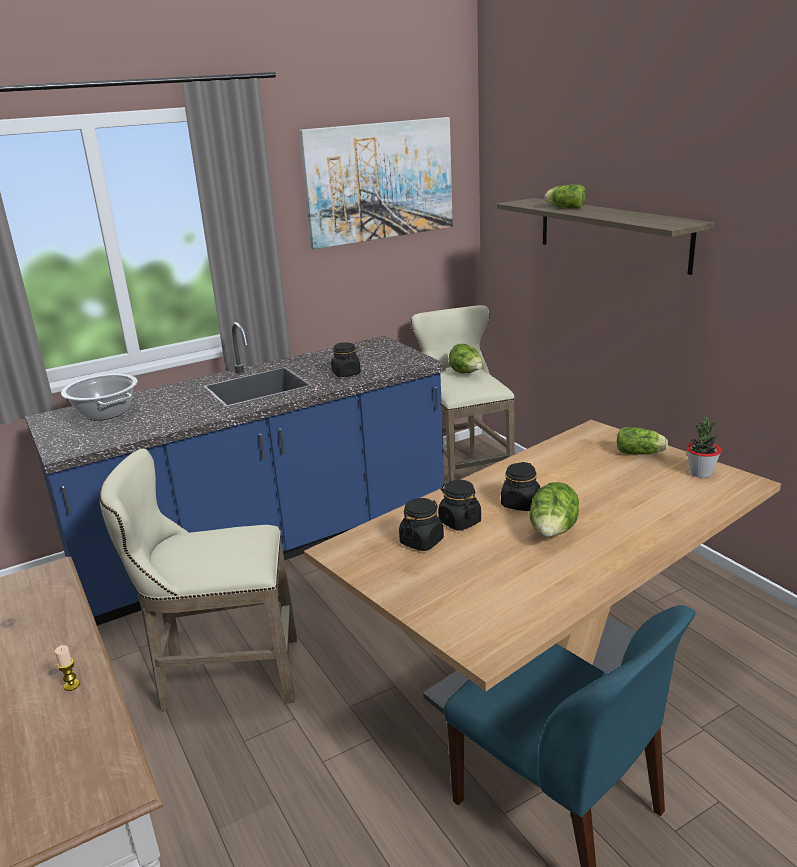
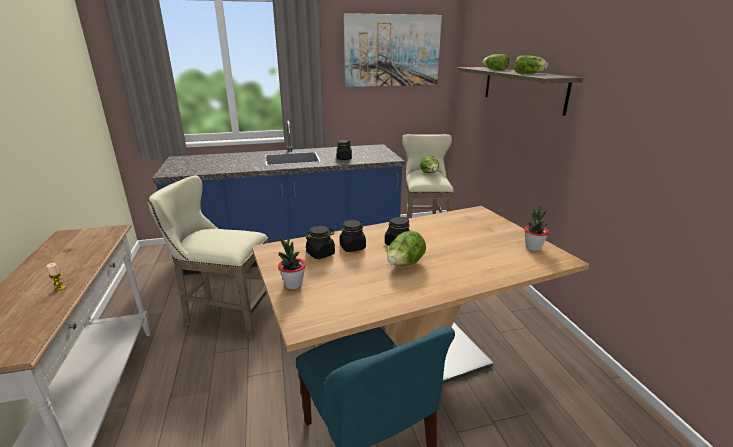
camera: 15 degrees right, 0 degrees up
(105, 413) = (205, 160): cooking pot -> none
(422, 596) = (293, 284): none -> potted plant
(641, 453) = (499, 229): lettuce -> lettuce (529, 73)

